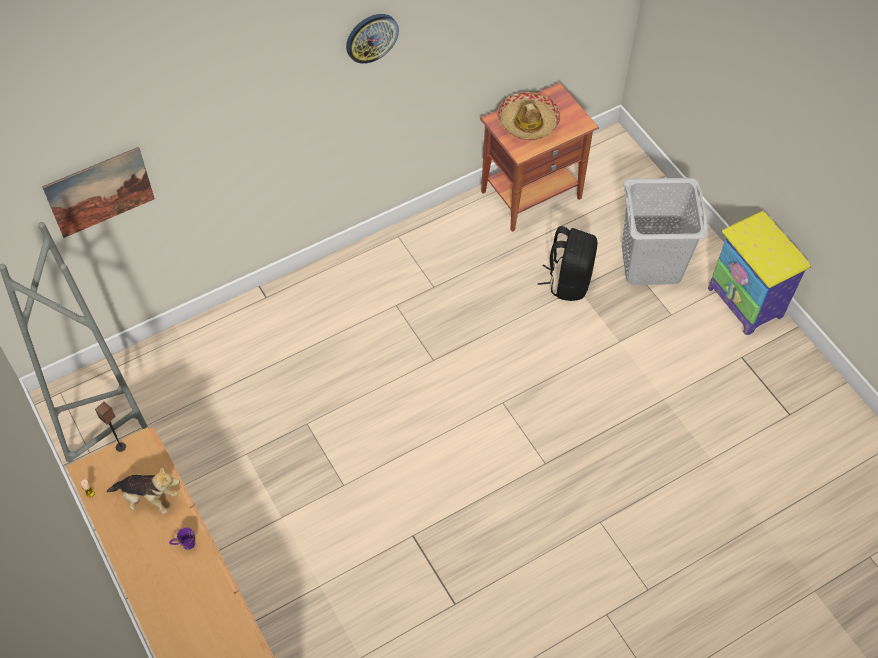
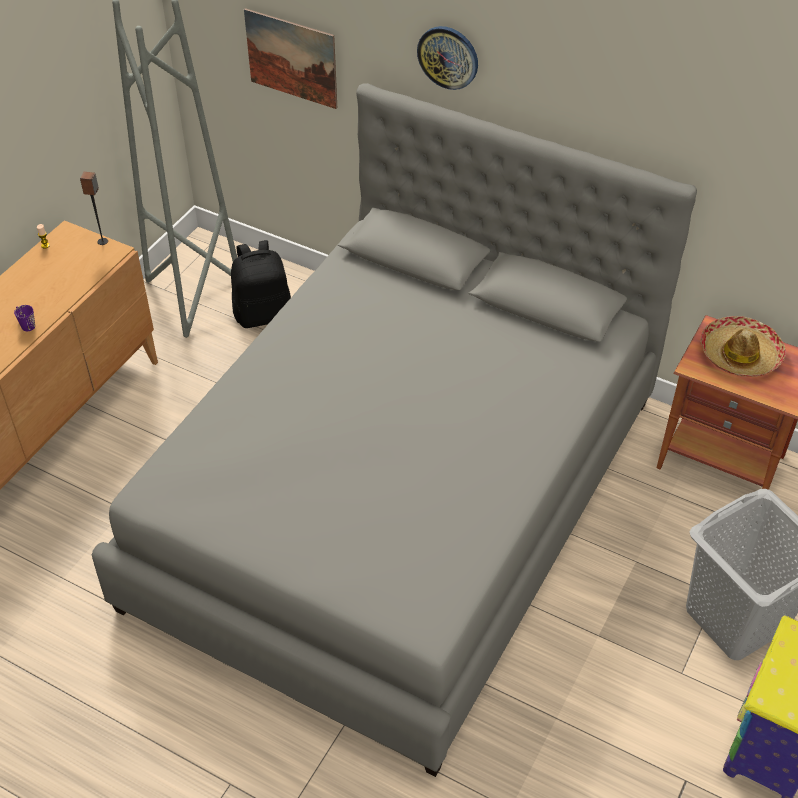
camera: 60 degrees right, 10 degrees down
(148, 498) = (60, 281): plush toy -> none
(371, 37) = (596, 95): wall clock -> wall clock (448, 57)
(437, 394) = (400, 499): none -> grey bed
(568, 281) = (637, 548): black backpack -> black backpack (263, 314)

